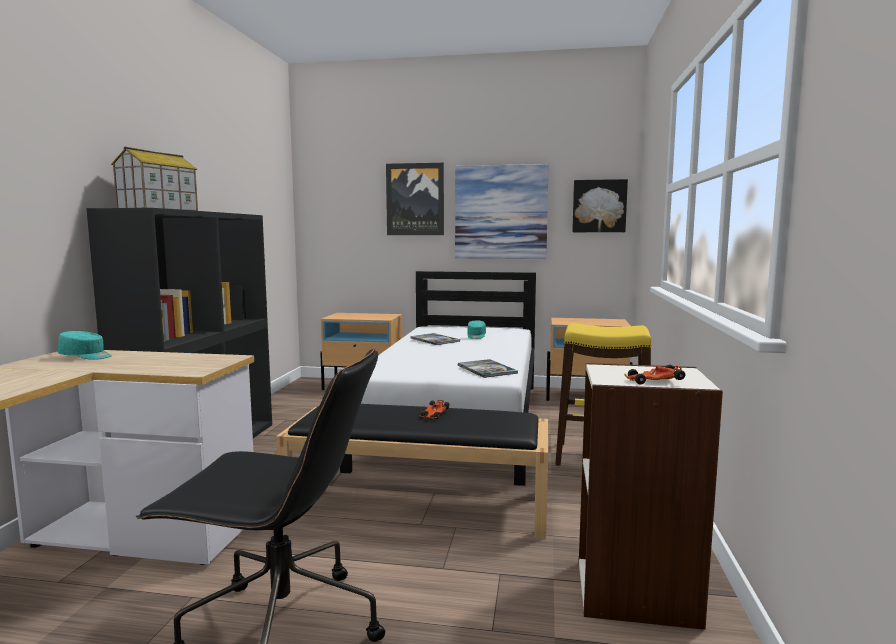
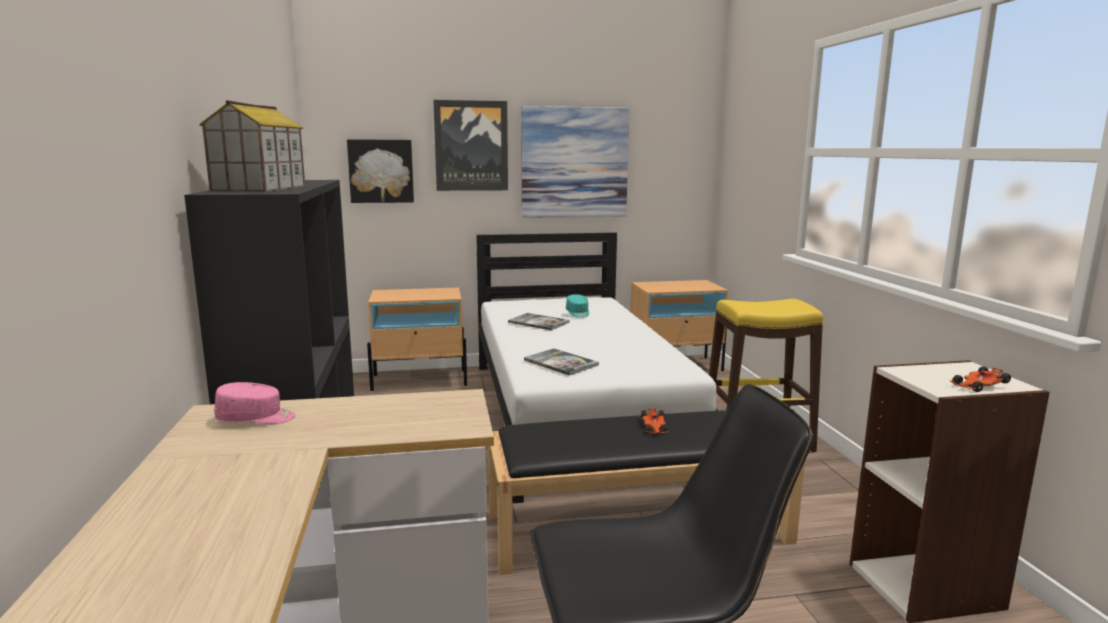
camera: 20 degrees left, 5 degrees up
(86, 356) = (256, 419): turquoise cap -> pink cap
(487, 369) = (656, 361): book -> book (561, 363)
(599, 206) = (681, 157): picture -> picture (381, 171)

